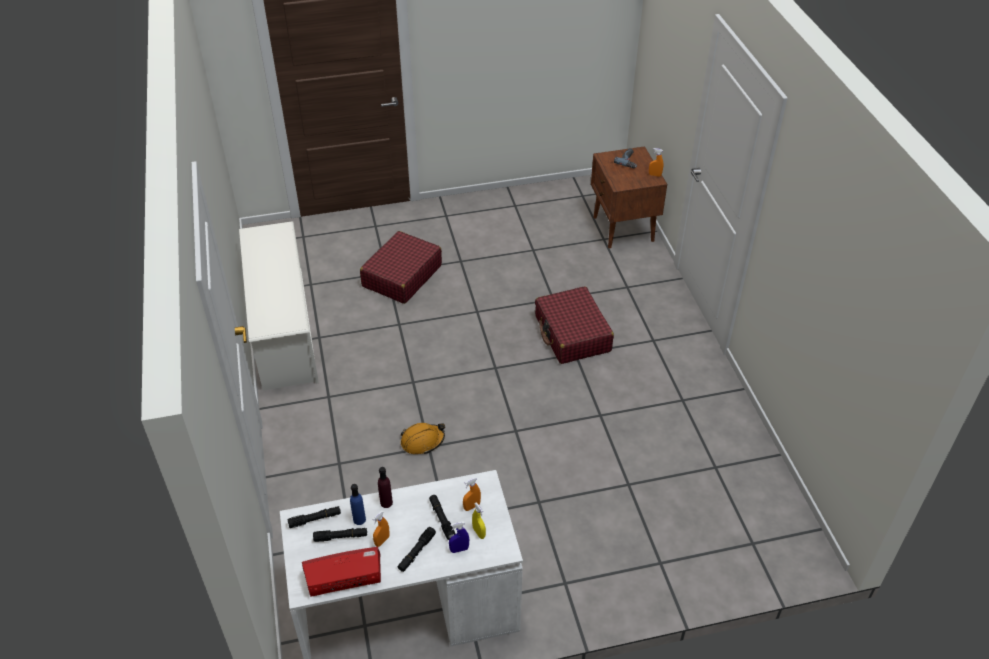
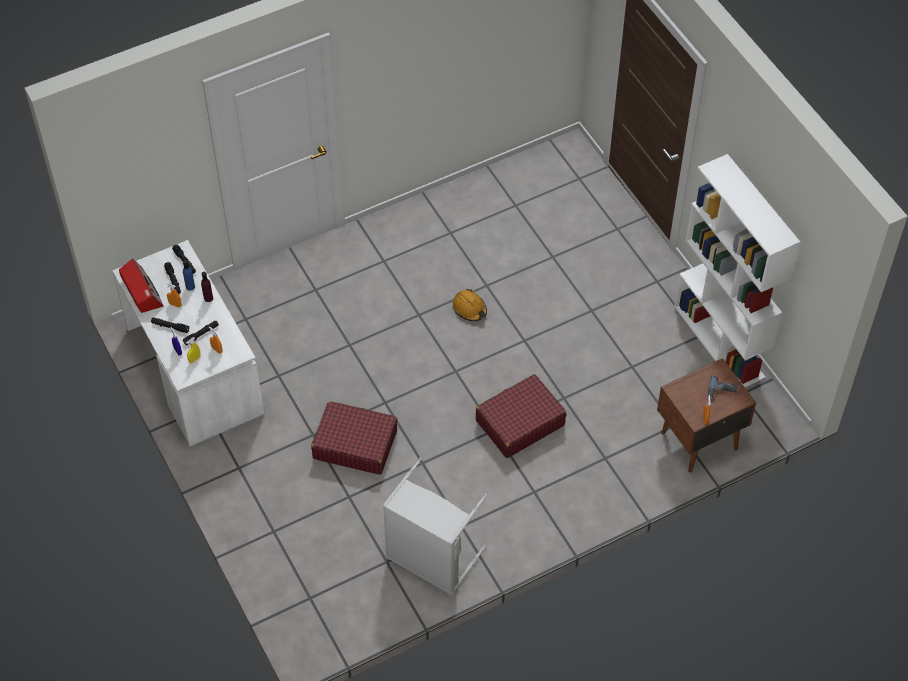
camera: 75 degrees right, 10 degrees up
(283, 331) = (449, 205): white shoe rack -> none
(401, 276) = (552, 269): red suitcase -> red suitcase (355, 444)
(422, 441) = (354, 339): orange hard hat -> orange hard hat (469, 308)
(525, 195) = (720, 342): none -> white bookcase
(719, 431) = (430, 560): none -> grey laundry basket

